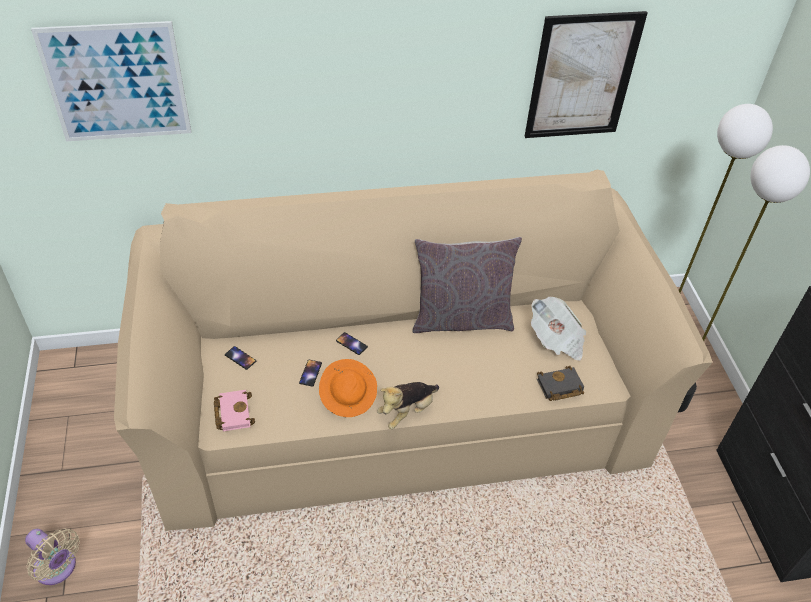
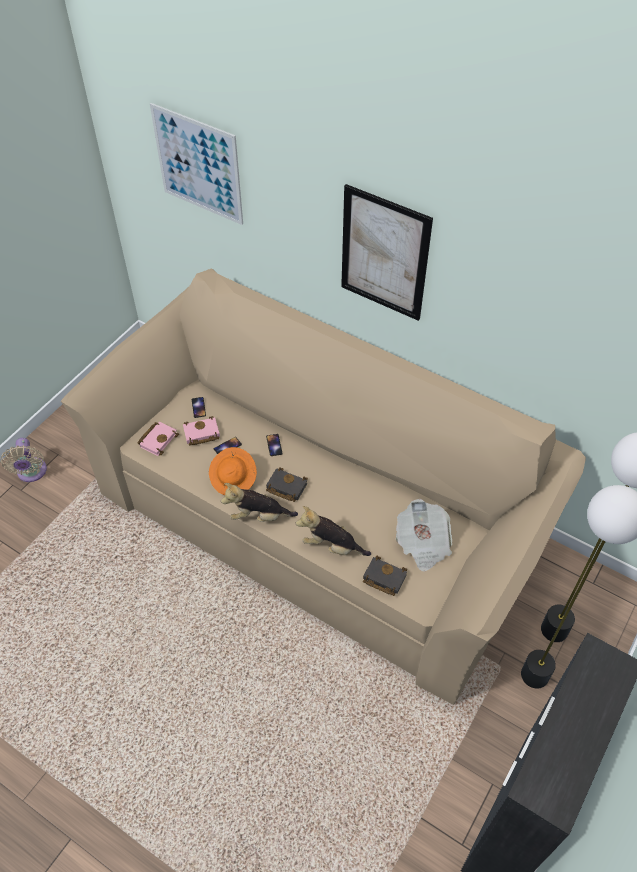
camera: 45 degrees right, 5 degrees up
(271, 379) = (201, 434): none -> pink book
(403, 371) = (285, 487): none -> black book
(461, 319) = (369, 479): grey pillow -> none
(493, 392) = (332, 546): none -> plush toy
(582, 76) = (560, 332): picture -> picture (384, 254)

